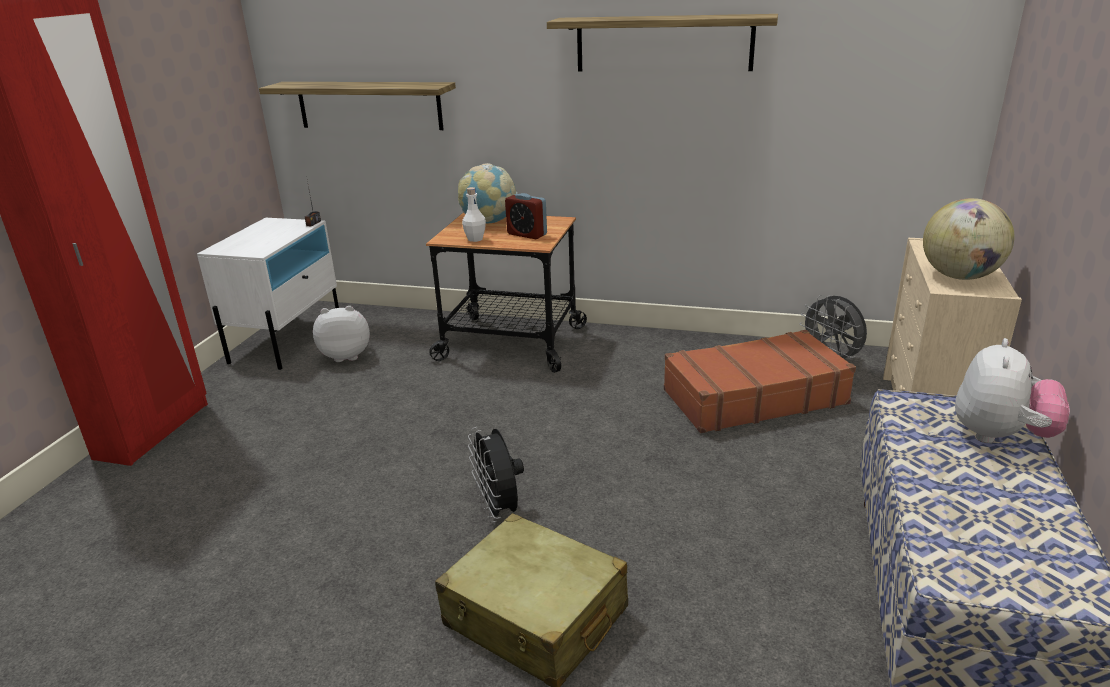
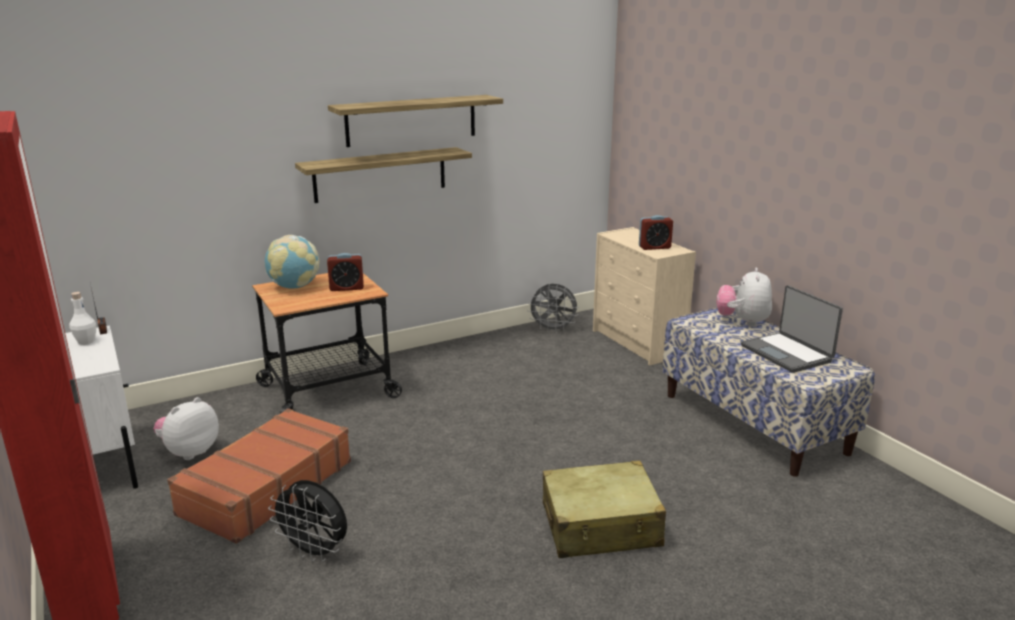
camera: 45 degrees left, 5 degrees down
(369, 105) = (135, 200): shelf -> shelf (380, 174)
(475, 239) = (311, 301): white bottle -> white bottle (86, 341)
(499, 510) = (493, 489): black fan -> black fan (315, 552)
(753, 397) = (542, 365): brown suitcase -> brown suitcase (265, 487)
(959, 276) = (654, 247): globe -> alarm clock
(993, 517) = (787, 353): none -> laptop
(1000, 436) = (742, 322): plush toy -> plush toy turned 150 degrees counterclockwise

